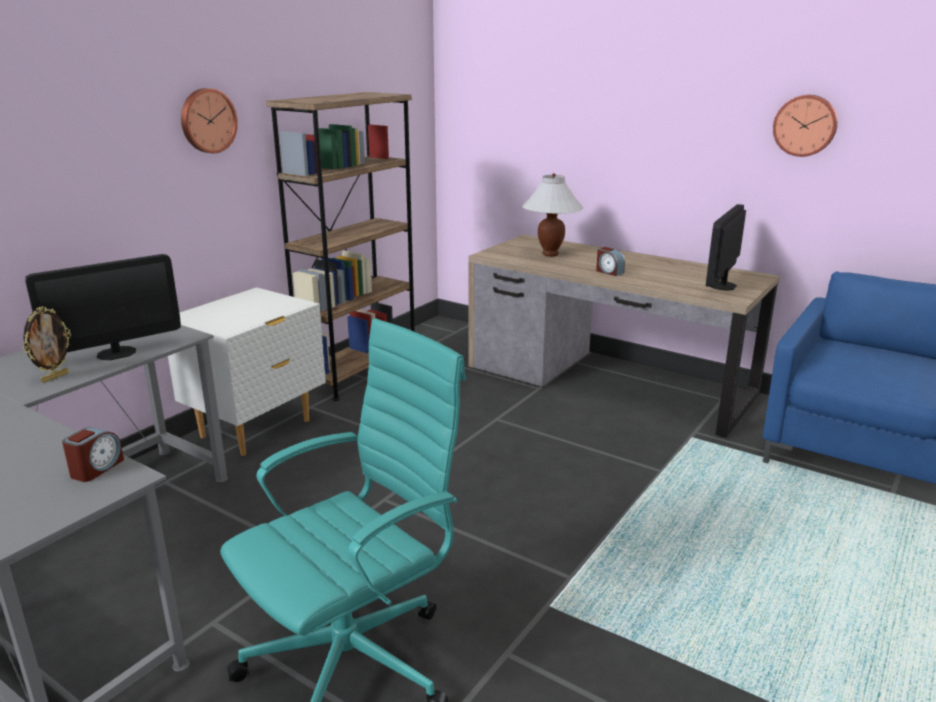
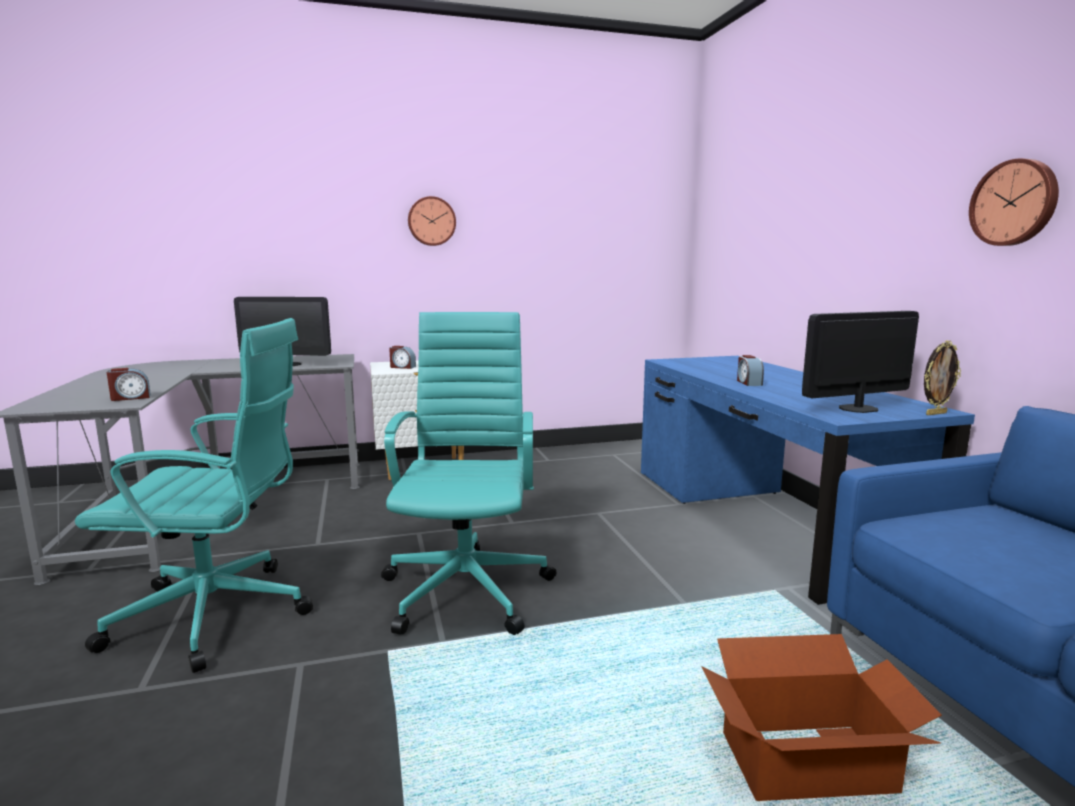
camera: 40 degrees right, 10 degrees down
(55, 377) = (235, 367): picture frame -> picture frame (935, 413)
(229, 317) = (402, 367): none -> alarm clock
(359, 372) = (549, 455): brown bookcase -> none
(514, 528) = (468, 588): none -> turquoise office chair
(550, 254) = (723, 367): white table lamp -> none
(608, 381) = (762, 518): brown desk -> blue desk
(842, 537) = (809, 764): none -> cardboard box

